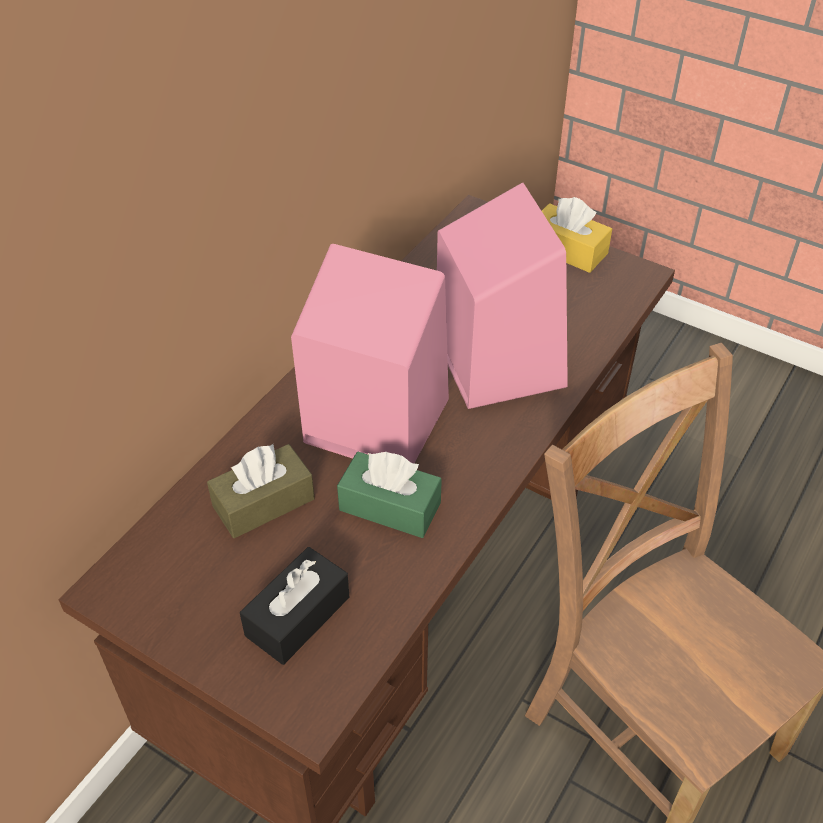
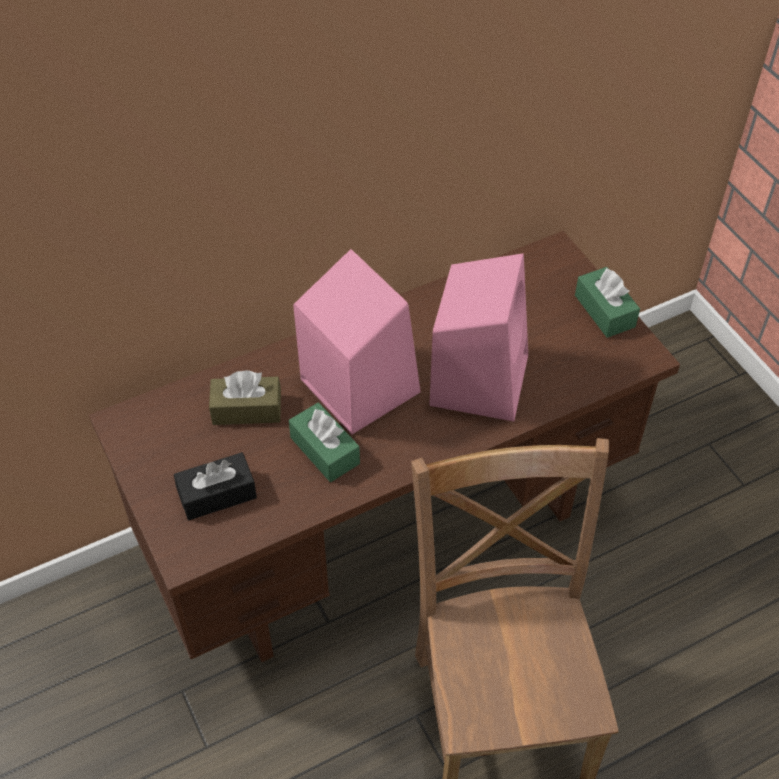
camera: 30 degrees right, 5 degrees up
(567, 250) = (604, 311): yellow tissue box -> green tissue box

